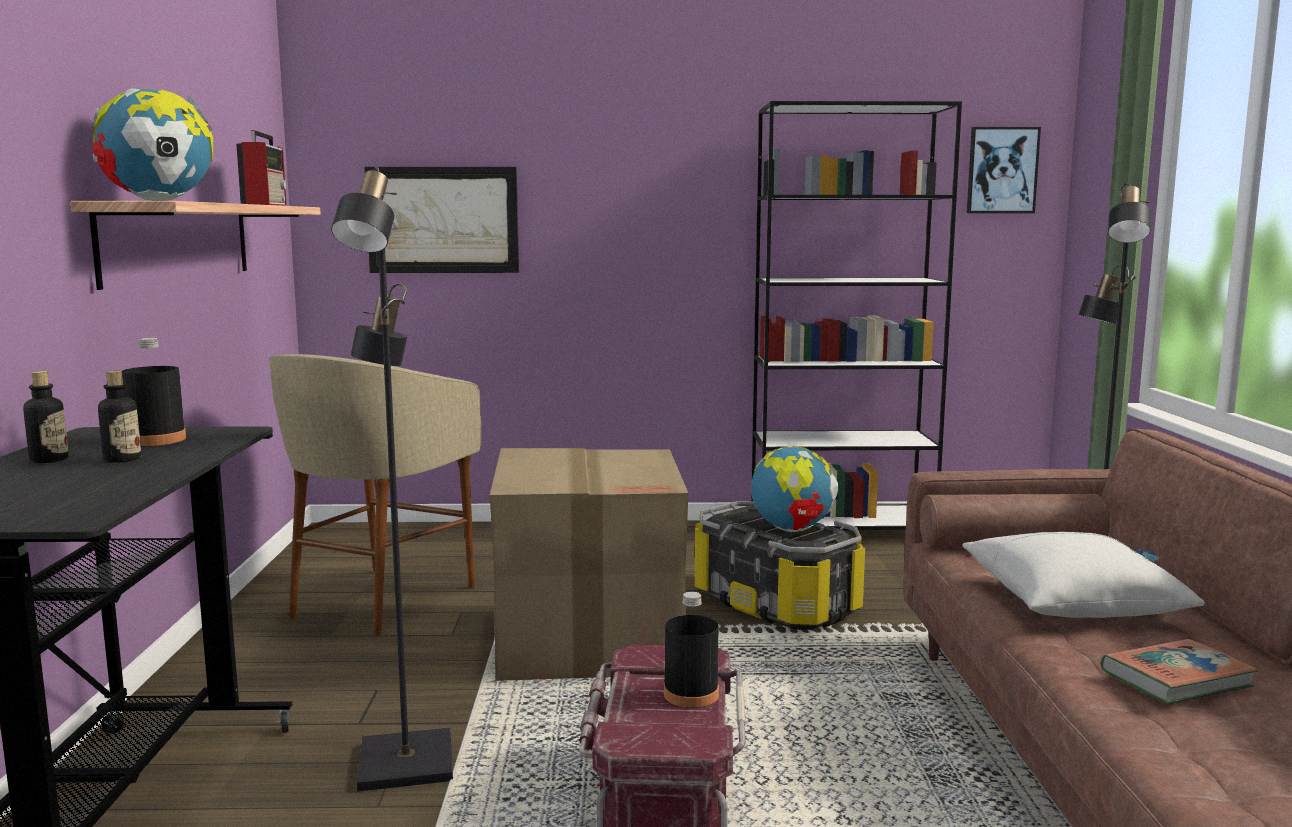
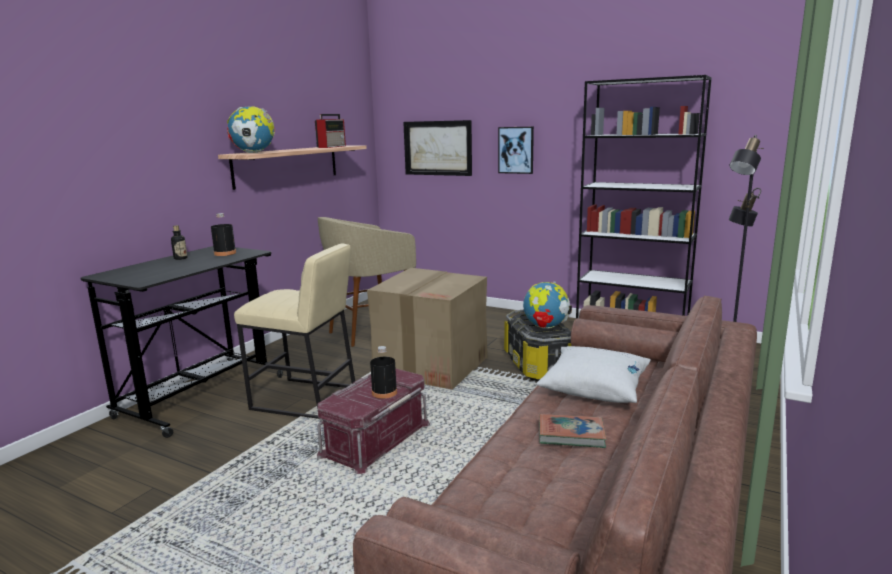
camera: 30 degrees right, 5 degrees up
(122, 459) = (199, 260): bottle -> none
(406, 762) = (306, 398): black floor lamp -> beige chair
(1002, 170) = (760, 115): picture -> picture (516, 150)

